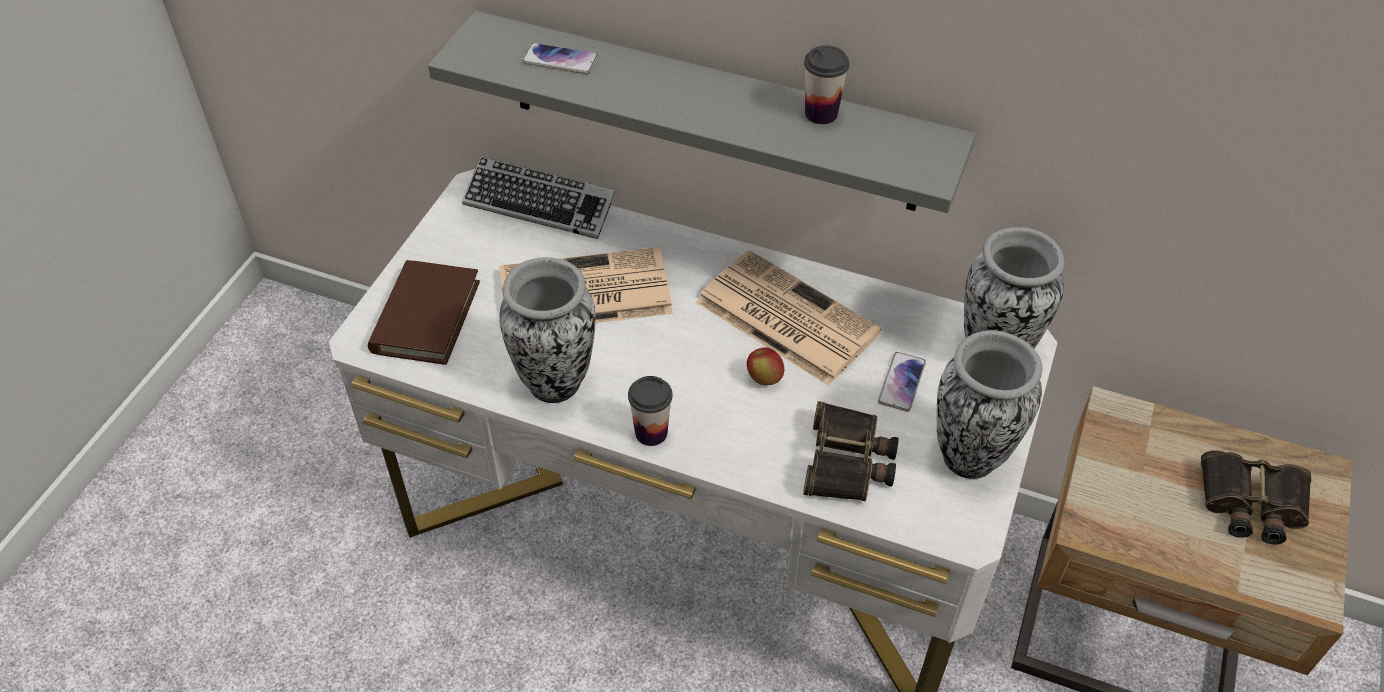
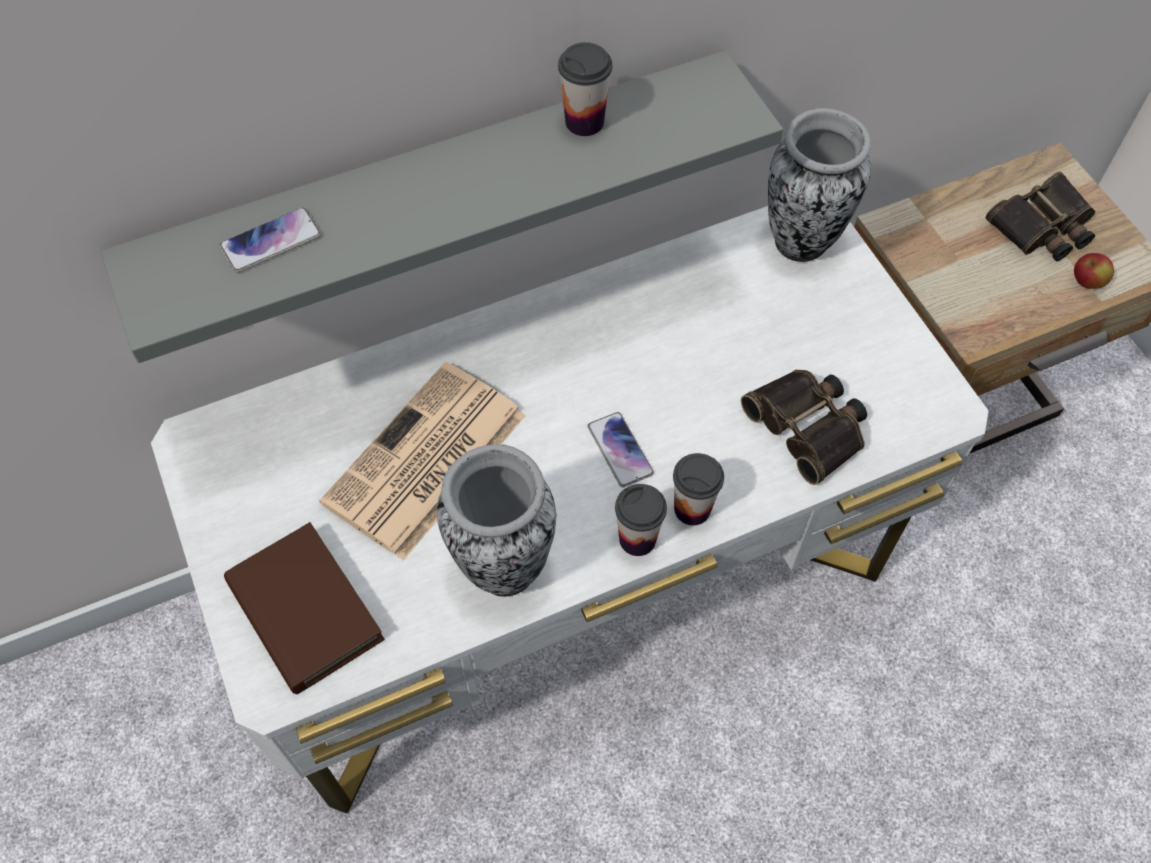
camera: 45 degrees left, 10 degrees up
(539, 204) = (277, 408): keyboard -> none
(707, 444) = (692, 509): none -> cup
(764, 378) = (667, 410): apple -> apple (1086, 282)
(784, 317) = (618, 342): newspaper -> none
(901, 382) = (769, 325): phone -> phone (620, 450)
(969, 455) = (881, 345): vase -> none

